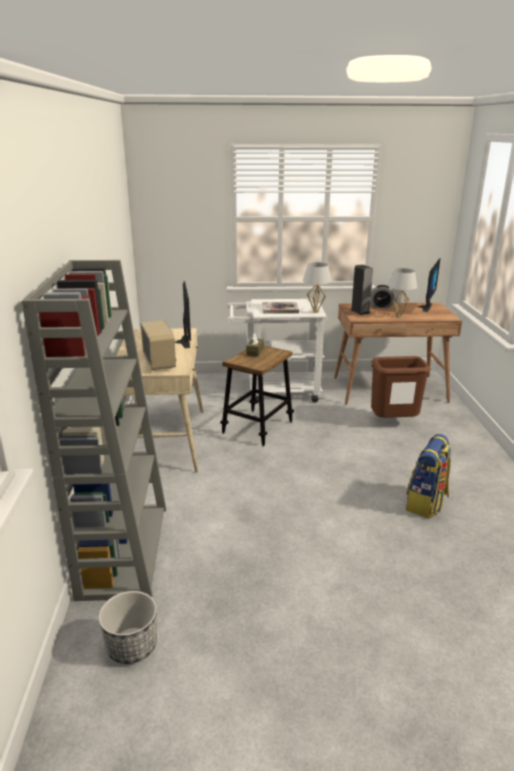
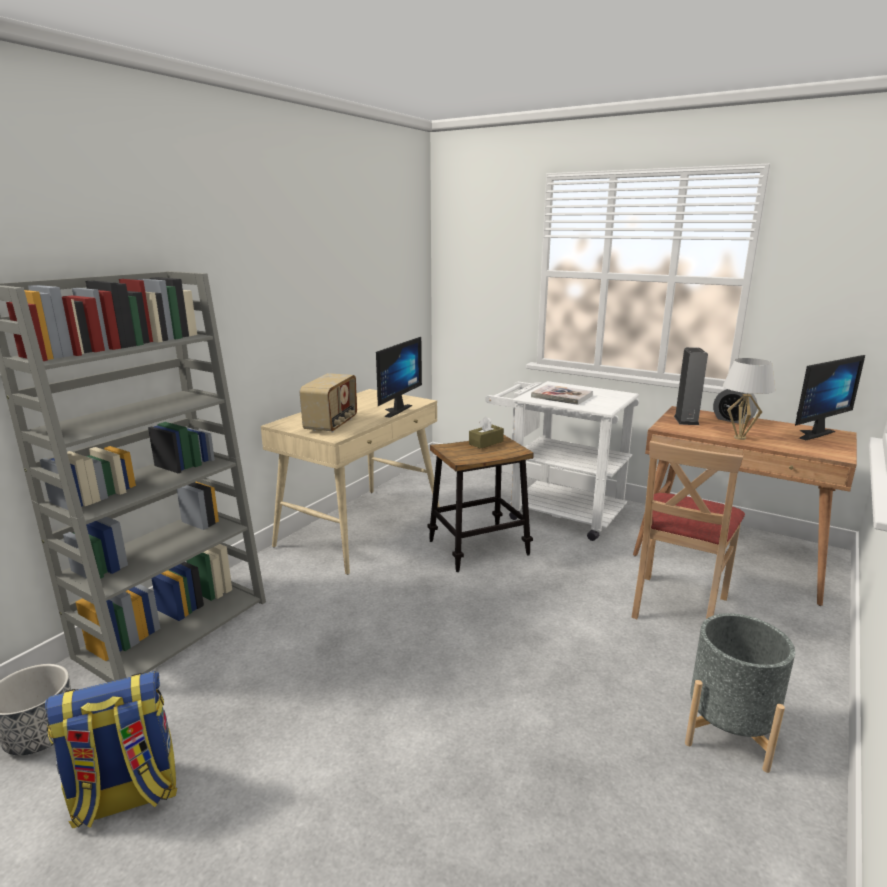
camera: 35 degrees right, 5 degrees down
(315, 312) = (604, 407): white table lamp -> none
(393, 423) = (677, 605): brown trash can -> beige chair
(426, 504) = (587, 746): backpack -> backpack (126, 797)
(469, 472) = (728, 731): none -> grey planter

